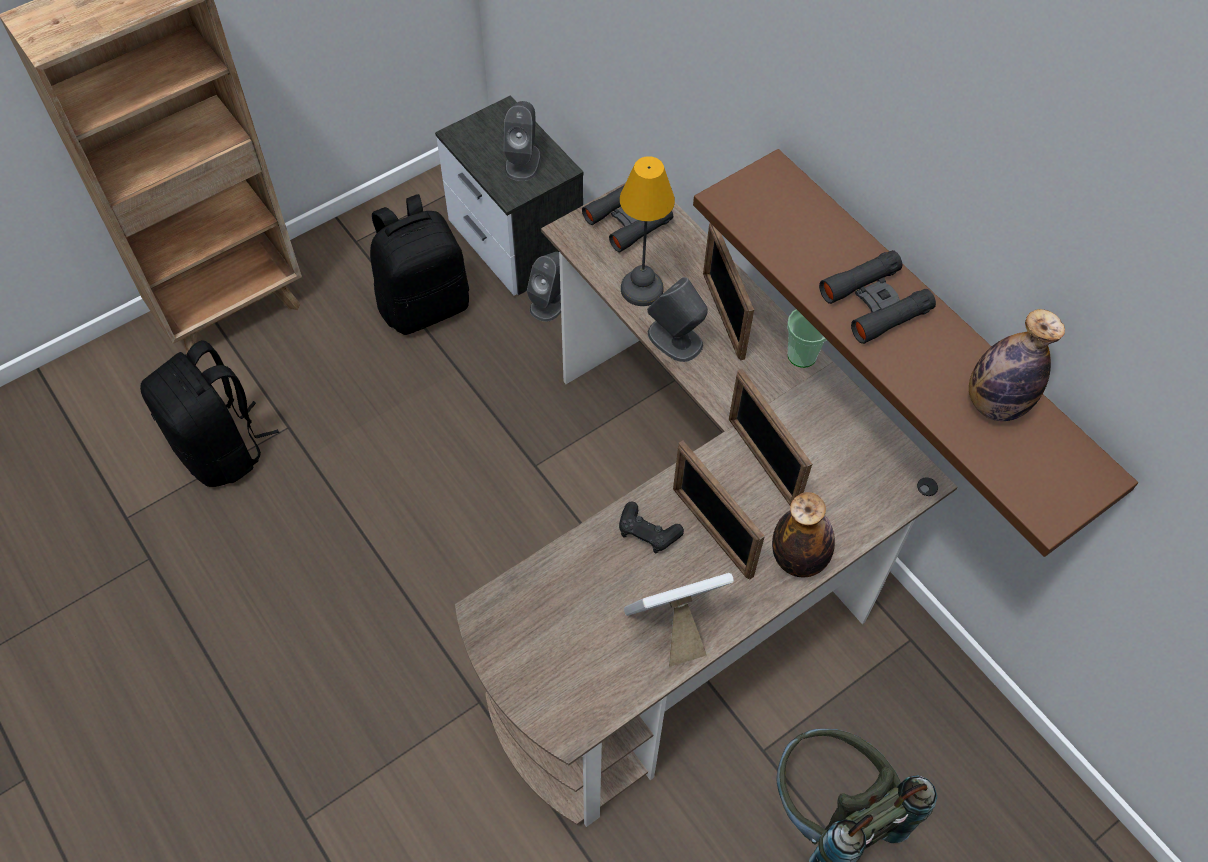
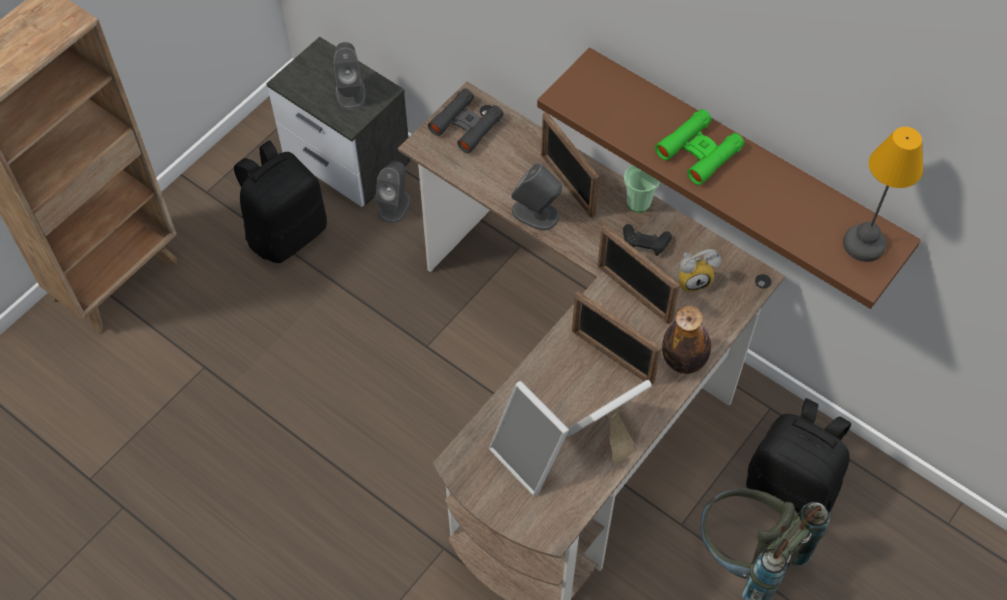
camera: 15 degrees left, 0 degrees up
(221, 449) = (152, 399): black backpack -> black backpack (791, 487)
(573, 630) = (531, 458): none -> picture frame
(642, 287) = (496, 178): table lamp -> table lamp (863, 242)
(648, 532) = (563, 369): black game controller -> black game controller (645, 243)
(842, 462) = (694, 278): none -> alarm clock
(875, 303) = (698, 152): black binoculars -> green binoculars
(994, 404) = (806, 207): bottle -> none

